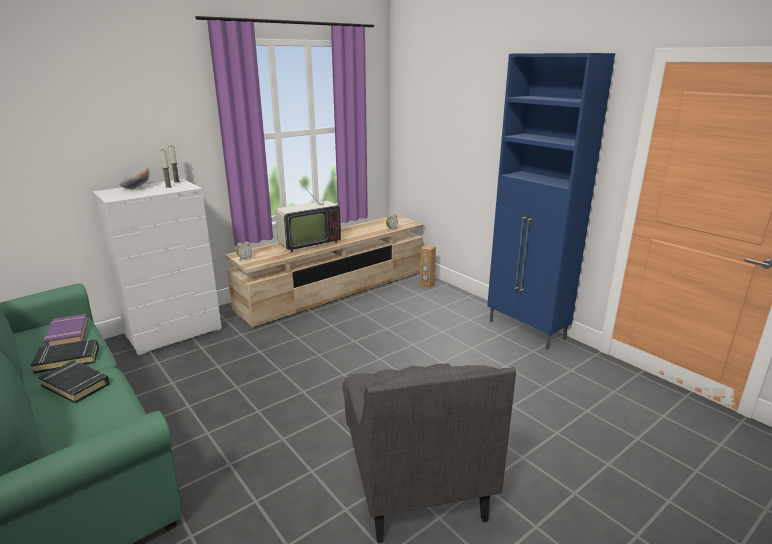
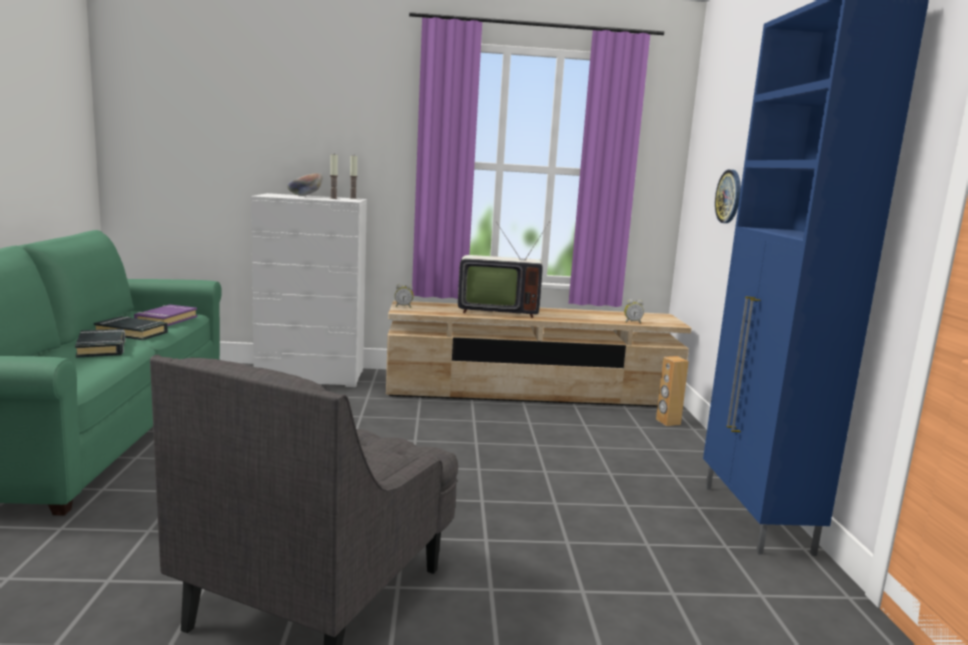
camera: 35 degrees right, 10 degrees down
(445, 142) = (729, 196): none -> wall clock

